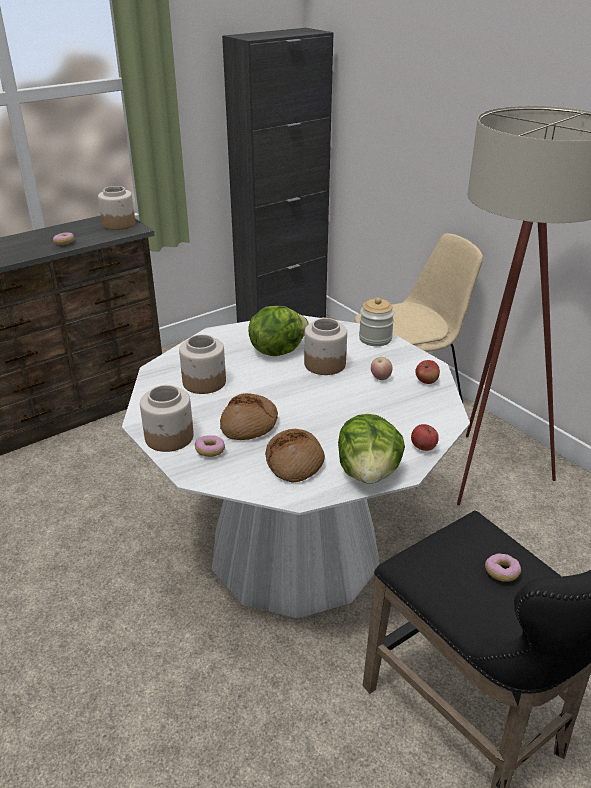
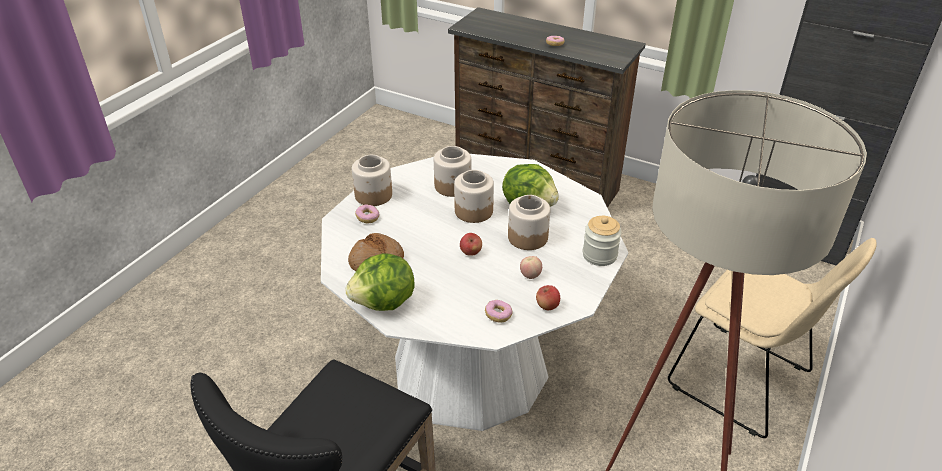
camera: 65 degrees right, 5 degrees up
(119, 224) = (615, 51): jar -> jar (474, 211)
(249, 425) = (410, 225): bread -> none
(423, 447) = (437, 326): apple -> apple (471, 252)
(501, 573) = (335, 425): donut -> donut (498, 315)

